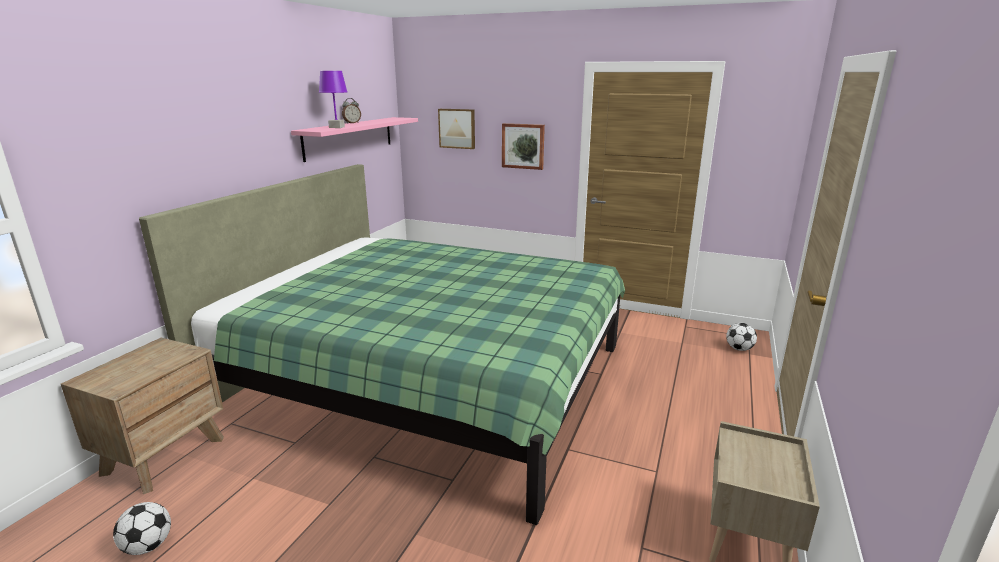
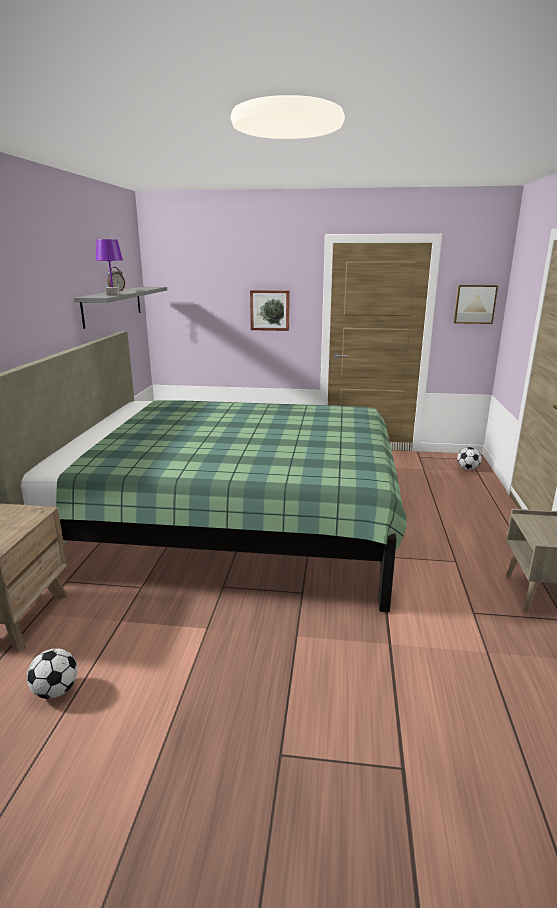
camera: 15 degrees left, 0 degrees up
(349, 137) = (113, 305): pink shelf -> grey shelf
(457, 128) = (205, 296): picture -> picture (474, 304)

